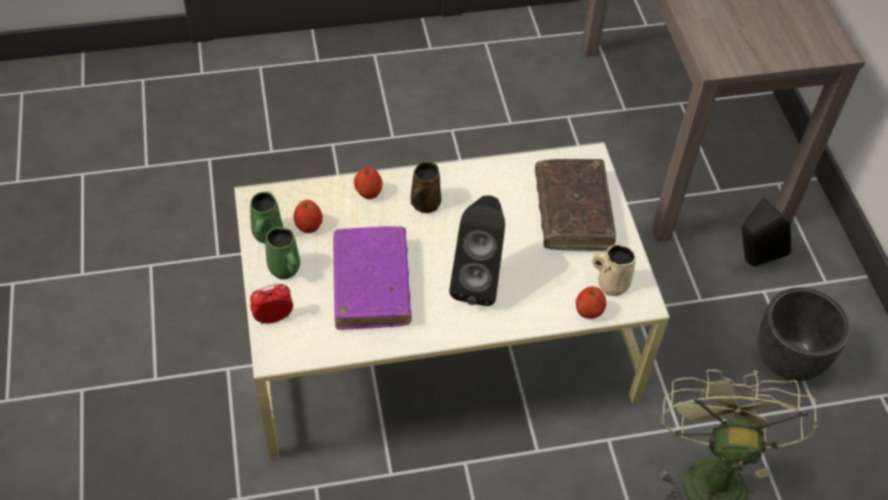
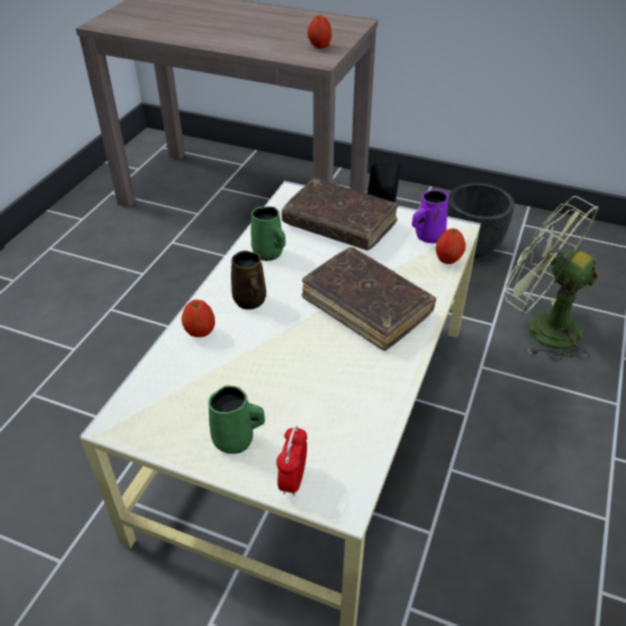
camera: 55 degrees left, 10 degrees down
(267, 234) = (175, 435): green mug -> green mug (269, 254)
(309, 226) = (197, 395): apple -> apple (319, 46)
(371, 285) = (313, 379): purple book -> none
(478, 280) = (366, 306): black speaker -> brown book
(611, 283) = (428, 236): beige mug -> purple mug

